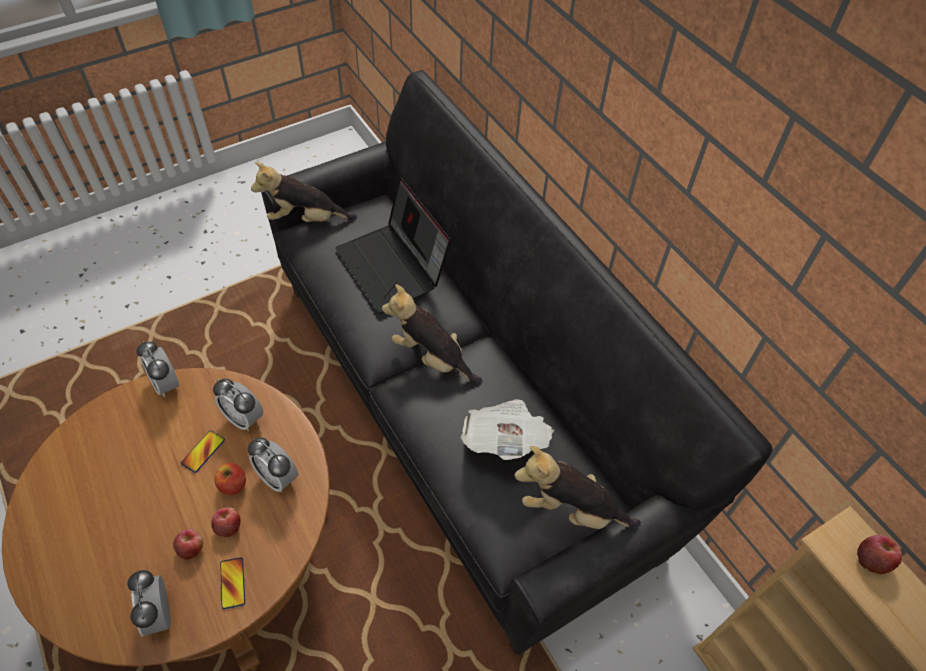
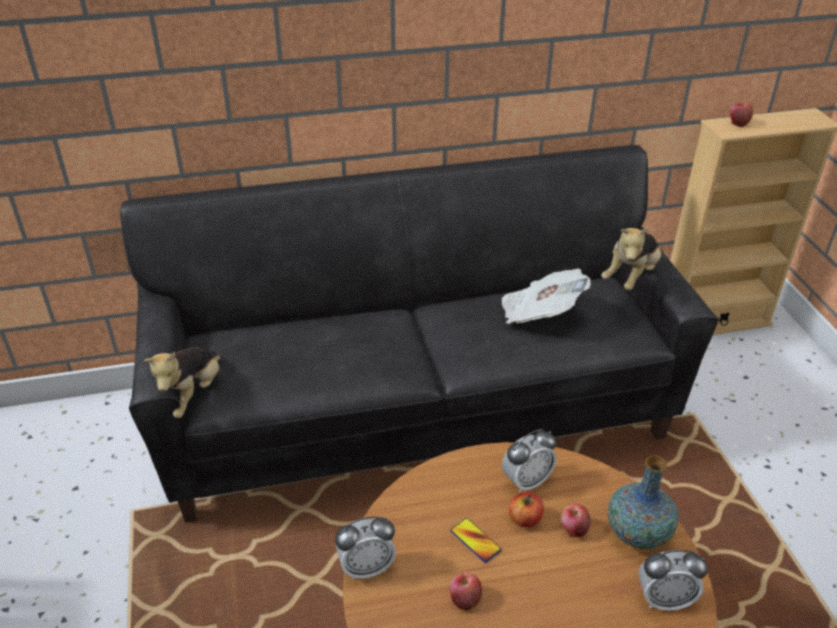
camera: 70 degrees left, 15 degrees down
(191, 548) = (593, 563): apple -> apple (464, 598)
(232, 583) = (637, 533): phone -> vase
(244, 418) = (443, 499): alarm clock -> none
(394, 267) = (310, 339): laptop -> none
(432, 357) = (433, 339): plush toy -> none

